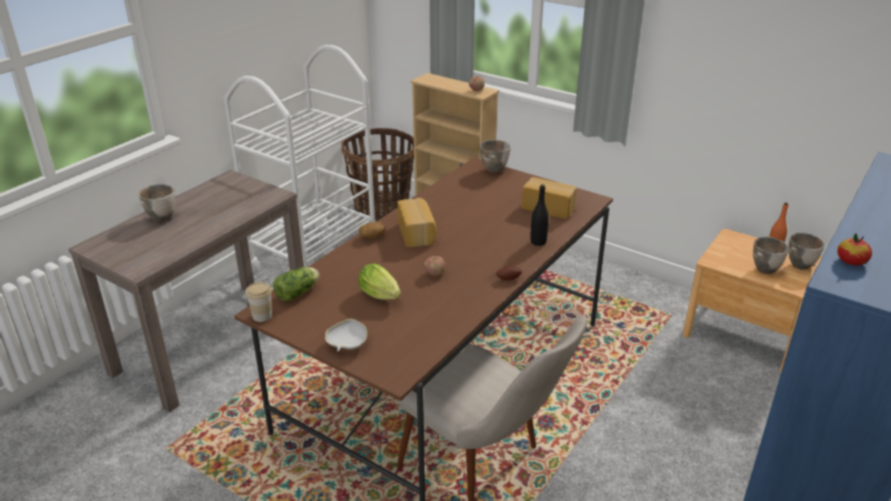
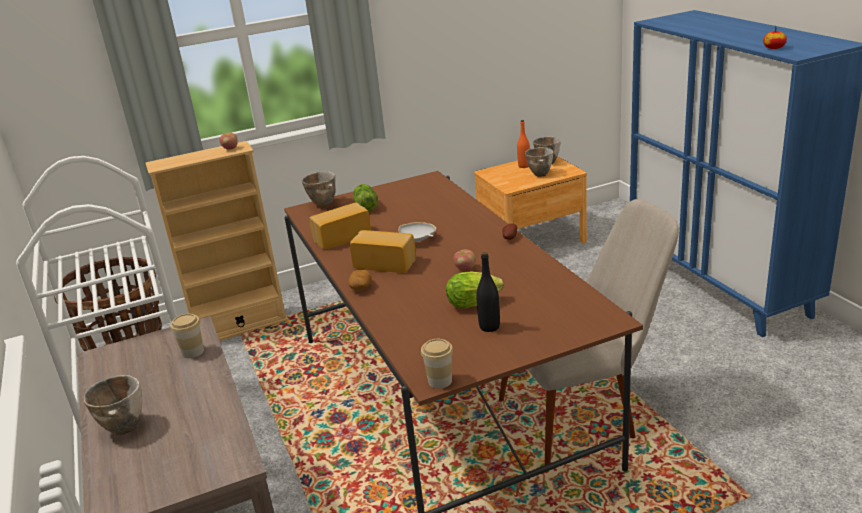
camera: 55 degrees left, 5 degrees down
(250, 206) = (193, 352): none -> cup
(299, 292) = (418, 349): lettuce -> lettuce (365, 206)
(347, 344) = (538, 337): white bowl -> white bowl (417, 240)
(538, 242) = (468, 213): black bottle -> black bottle (489, 327)
(549, 207) = (419, 196): bread -> bread (341, 237)

